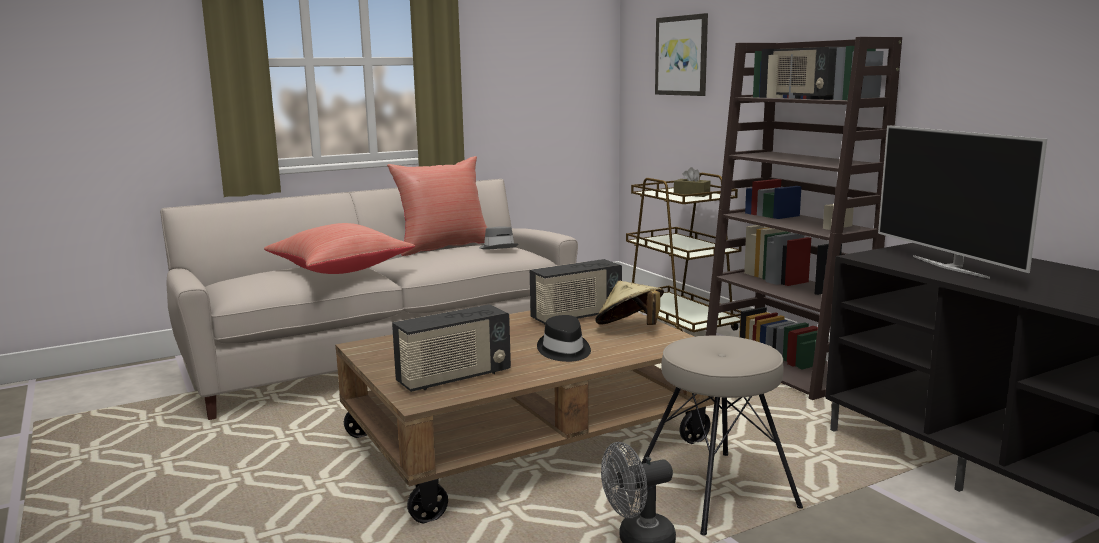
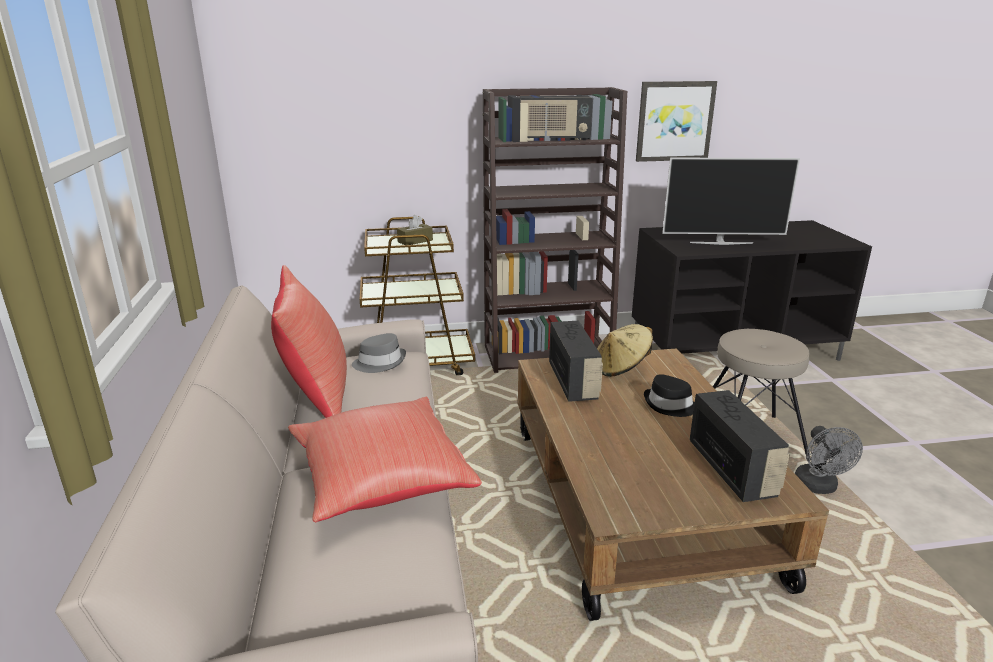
camera: 70 degrees left, 10 degrees up
(682, 55) = (337, 99): picture -> picture (674, 121)

